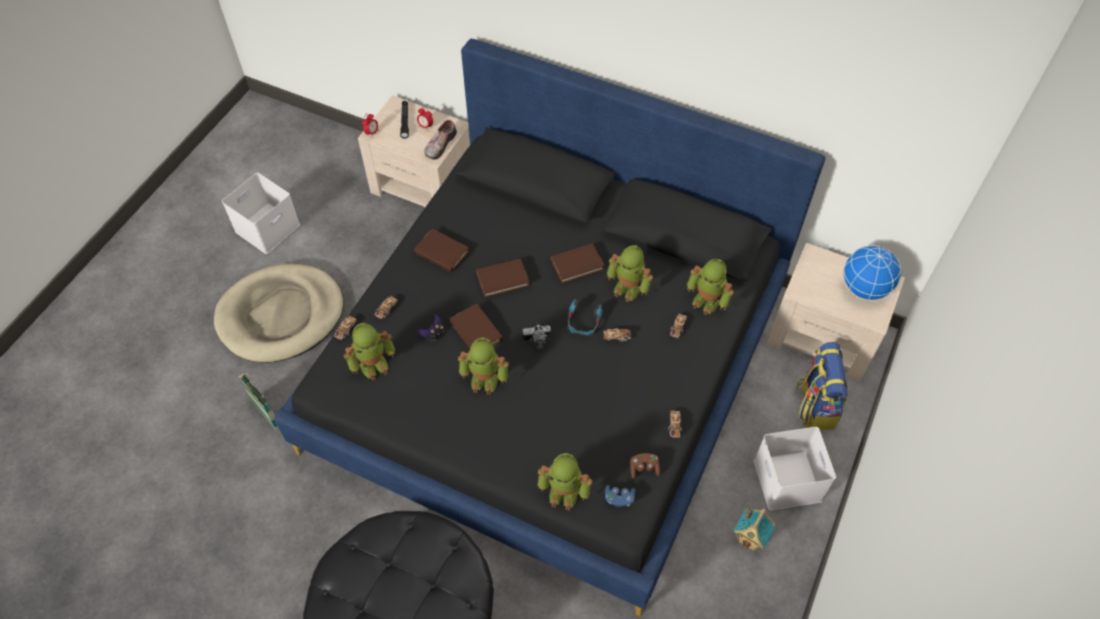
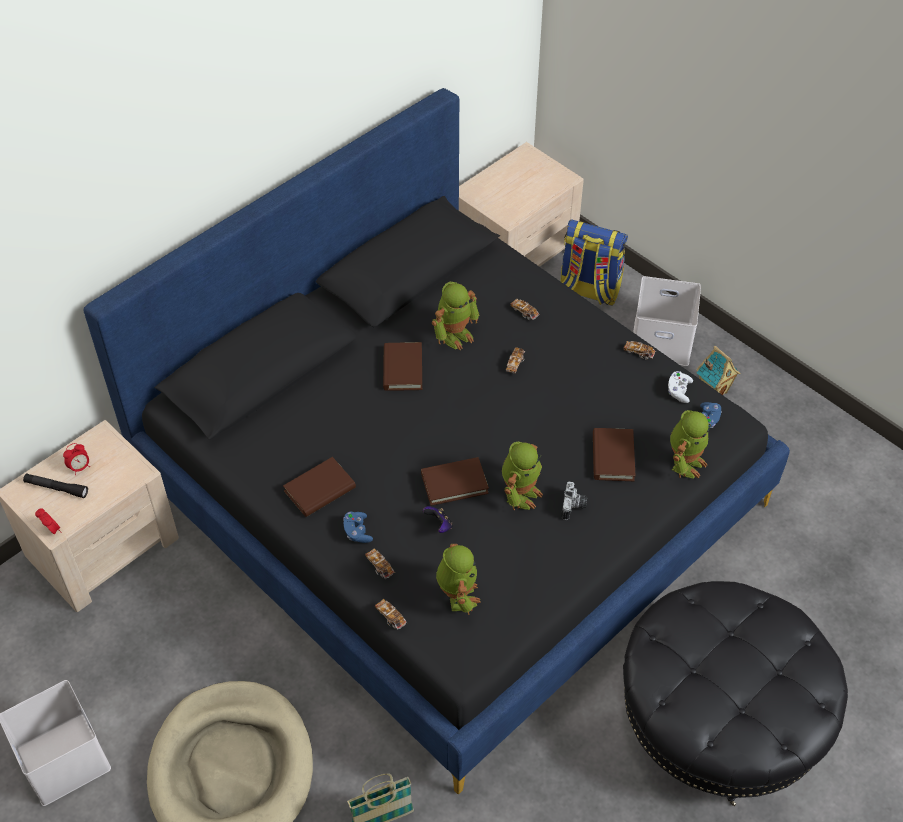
camera: 70 degrees left, 5 degrees down
(412, 286) = (357, 532): none -> blue game controller
(439, 144) = (121, 461): shoe -> none
(502, 279) = (391, 440): brown book -> brown book (613, 457)
(537, 342) = (492, 432): camera -> camera (574, 507)
(583, 322) = (482, 385): headphones -> none
(644, 468) = (678, 391): brown game controller -> white game controller
(707, 300) = (502, 278): toy robot -> none
(863, 288) = (526, 173): globe -> none

